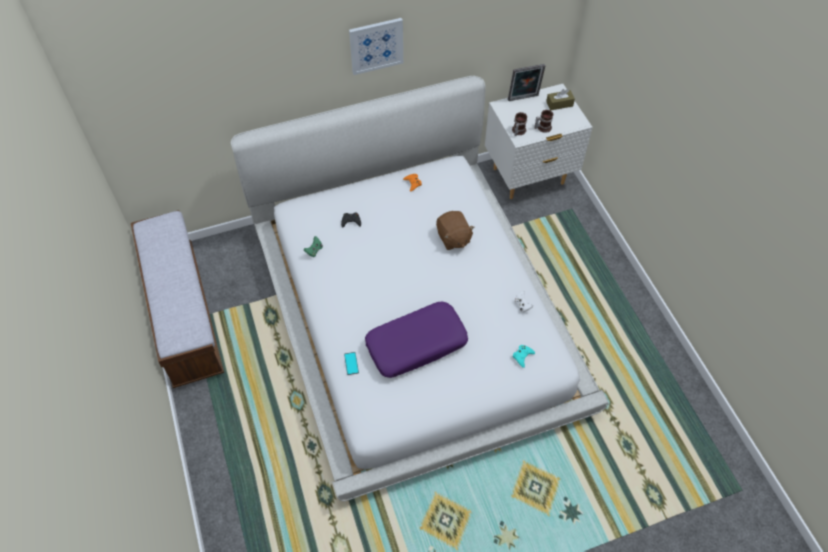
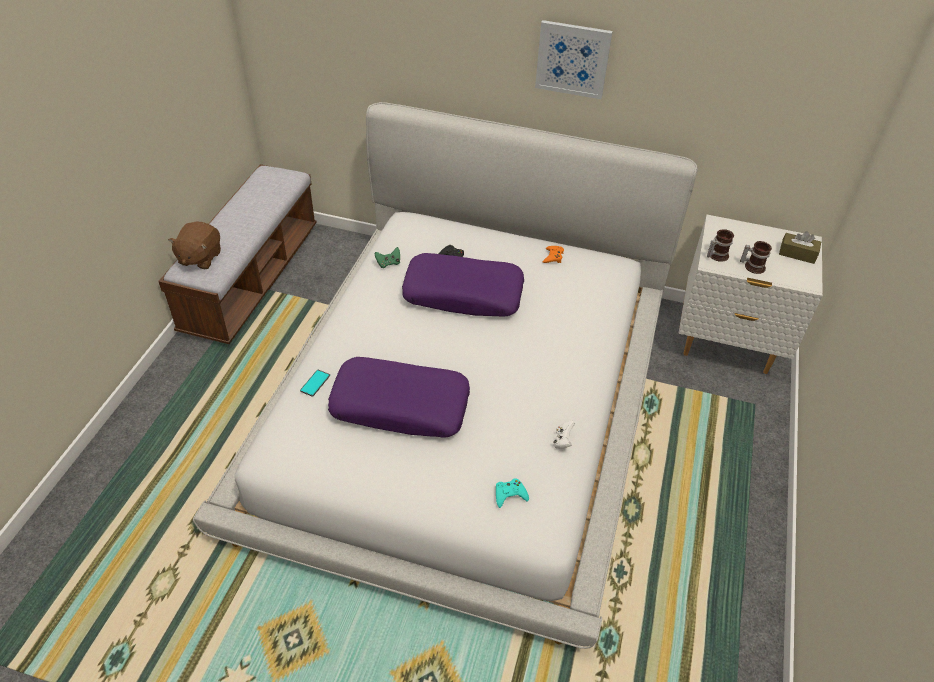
camera: 35 degrees right, 10 degrees down
(383, 244) = (463, 294): none -> purple pillow
(453, 238) = (546, 329): brown plush toy -> brown plush toy (199, 258)
(523, 99) = (753, 229): picture frame -> none

